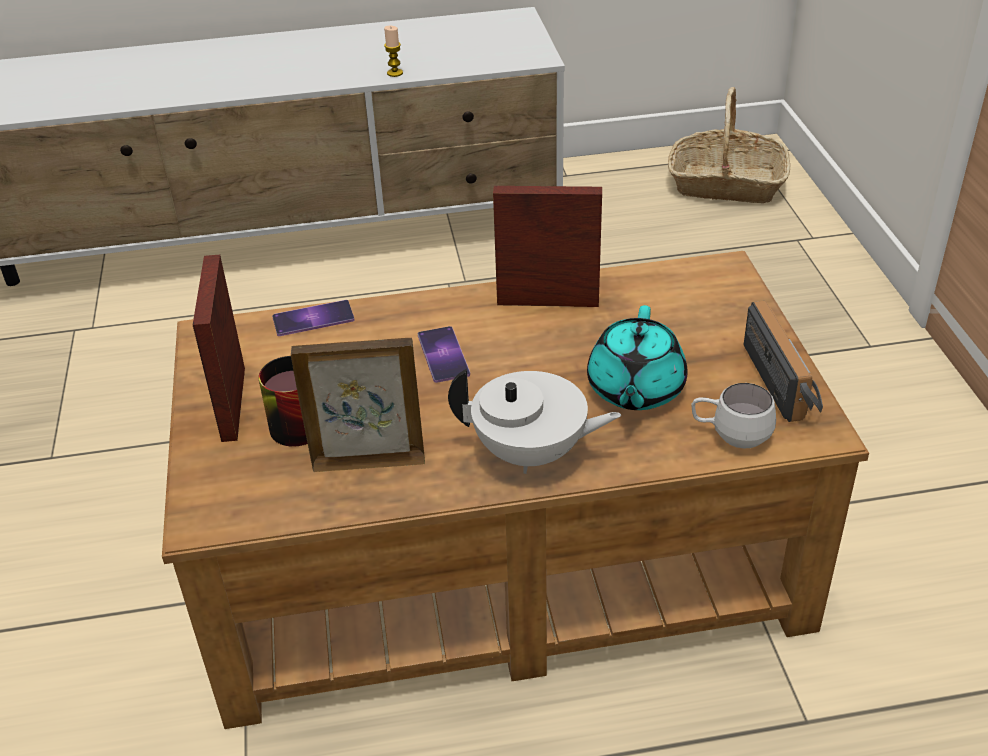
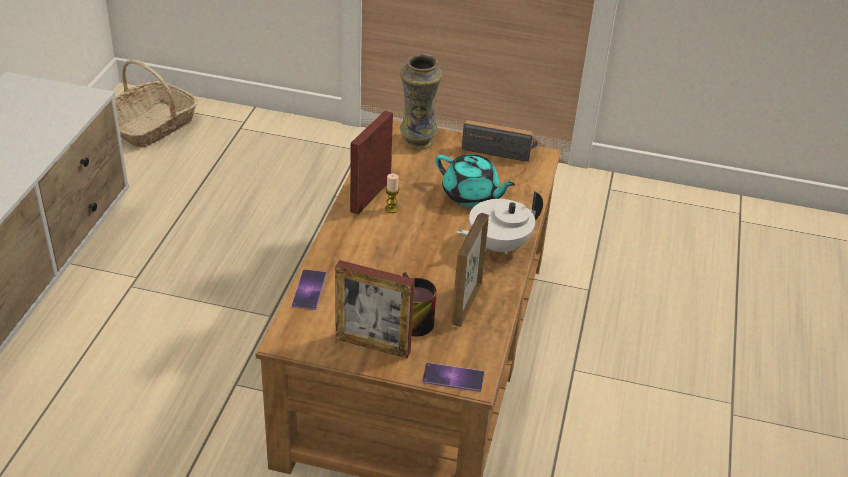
camera: 70 degrees left, 0 degrees up
(395, 73) = (32, 160): candle -> candle (391, 209)
(443, 354) = (389, 249): phone -> phone (453, 377)
(531, 453) = (497, 245): white teapot -> white teapot turned 150 degrees counterclockwise
(719, 299) = (417, 141): none -> vase
(730, 435) = (525, 181): white mug -> none

